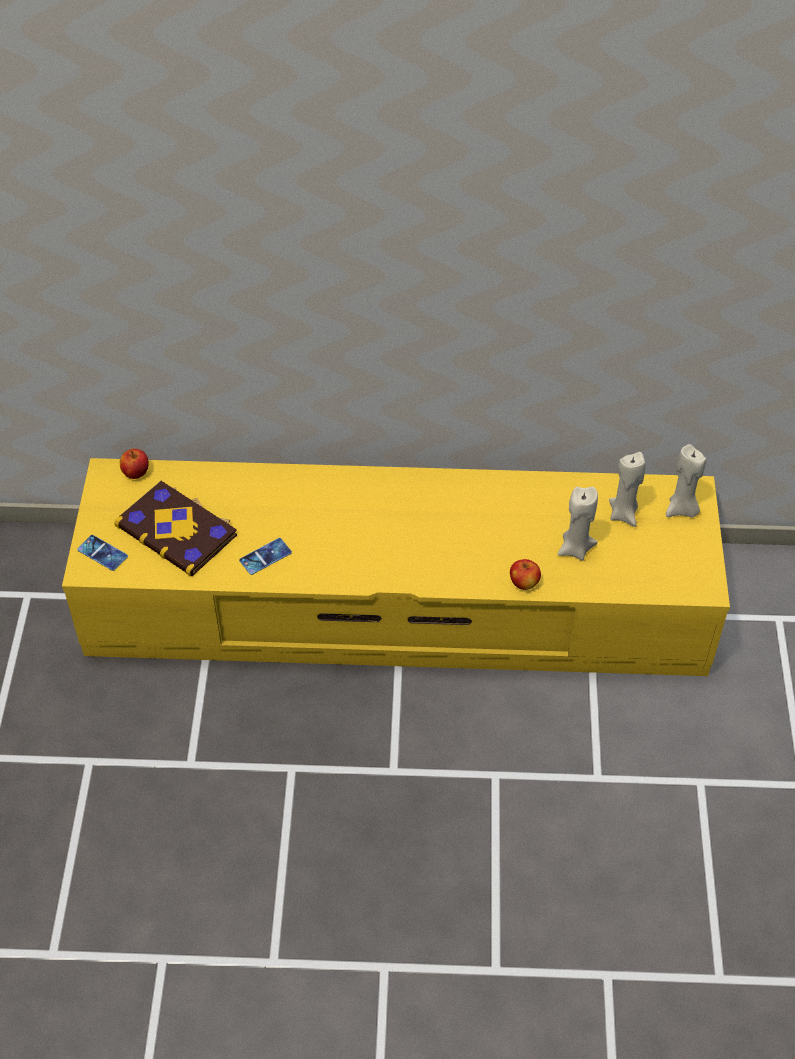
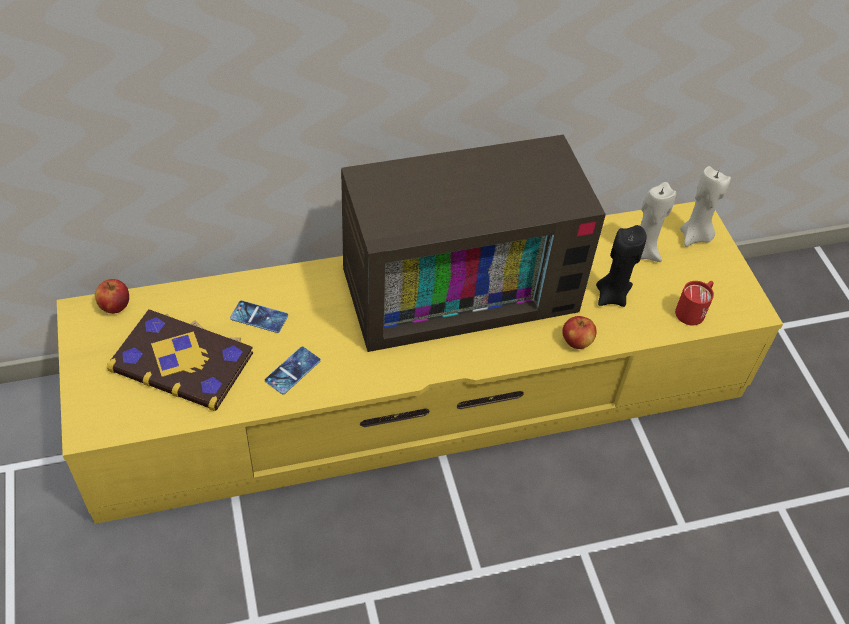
camera: 20 degrees left, 0 degrees up
(102, 553) = (102, 405): phone -> phone (259, 317)
(439, 511) = (460, 284): none -> television
(575, 549) = (612, 296): beige candle -> black candle
(647, 577) = (693, 310): none -> red mug

